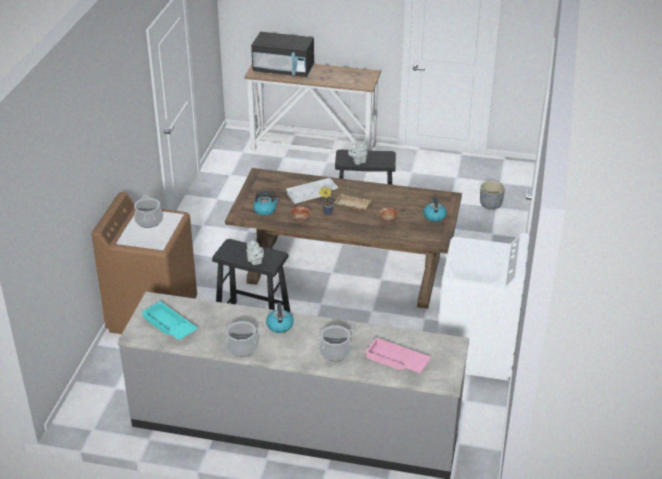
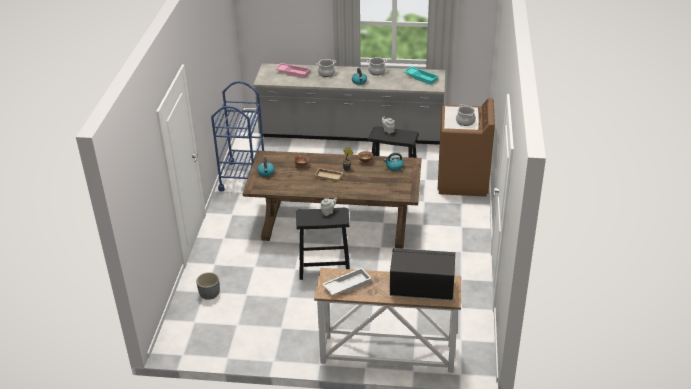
camera: 175 degrees right, 0 degrees up
(311, 194) = (362, 182): white tray -> white tray (347, 285)
(476, 351) = (243, 177): white washing machine -> blue cart

